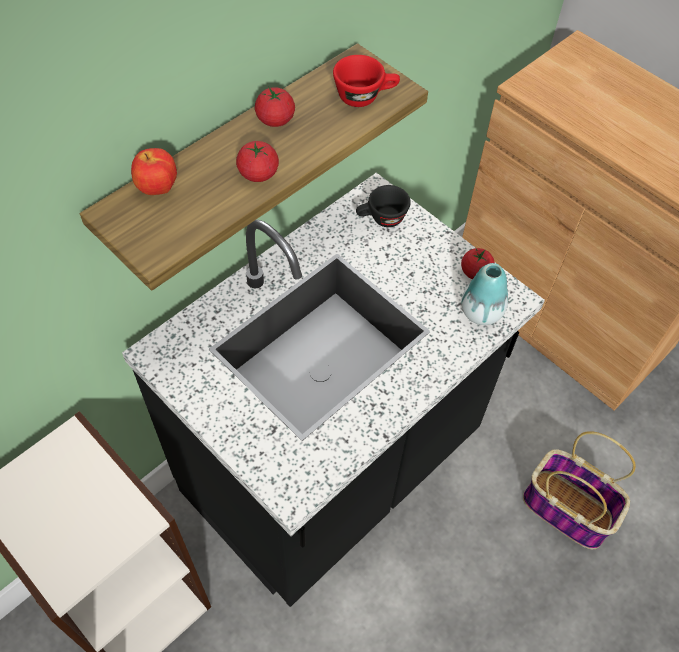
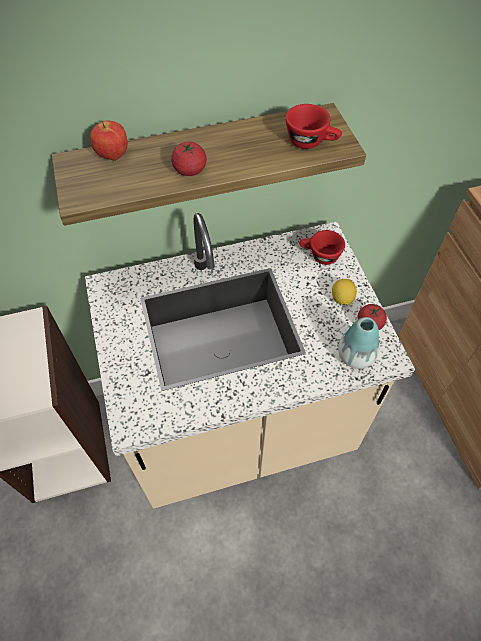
camera: 30 degrees right, 0 degrees up
(275, 120) = (230, 137): tomato -> none
(333, 467) = (240, 428): black counter -> beige counter
(381, 219) = (319, 256): black cup -> red cup
(432, 257) = (342, 299): none -> lemon
(568, 510) = (398, 546): basket -> none

